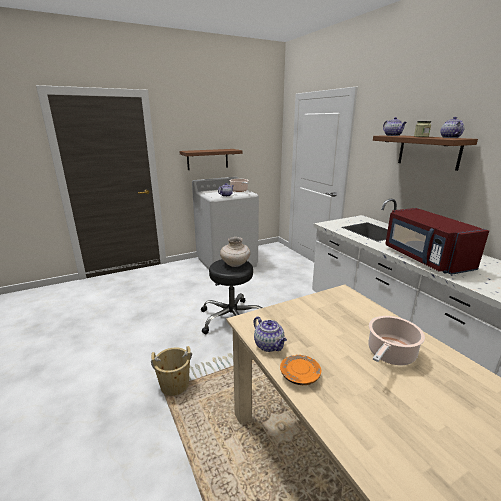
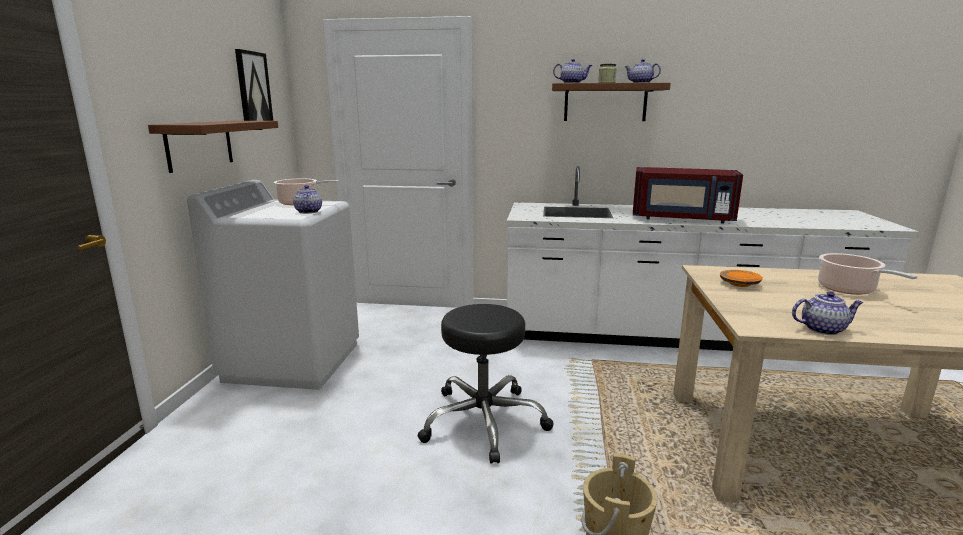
camera: 55 degrees left, 5 degrees down
(235, 264) = (484, 313): beige vase -> none
(250, 133) = (253, 89): none -> picture
(299, 375) = (890, 331): orange plate -> orange plate (739, 284)

